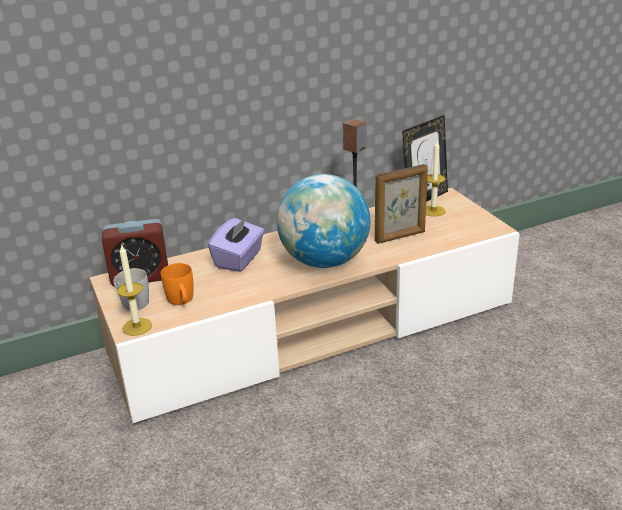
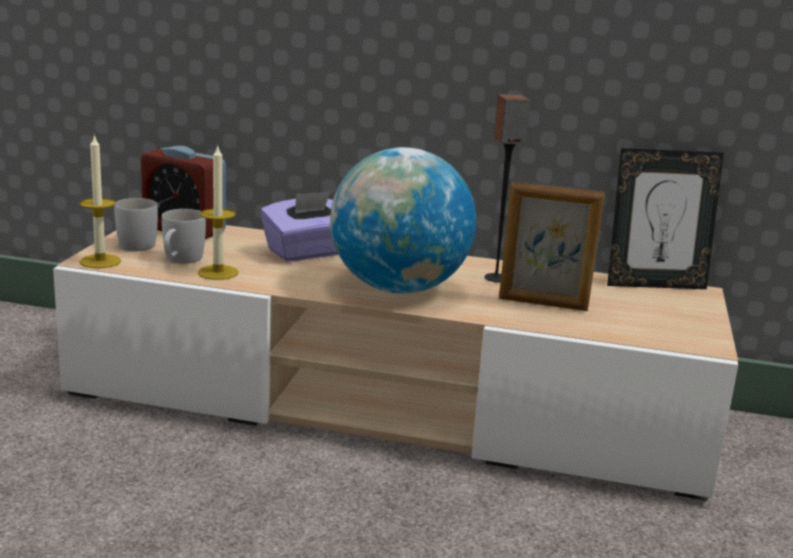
camera: 35 degrees right, 10 degrees down
(181, 301) = (180, 260): orange mug -> white mug
(433, 211) = (643, 298): candle -> candle (218, 272)

